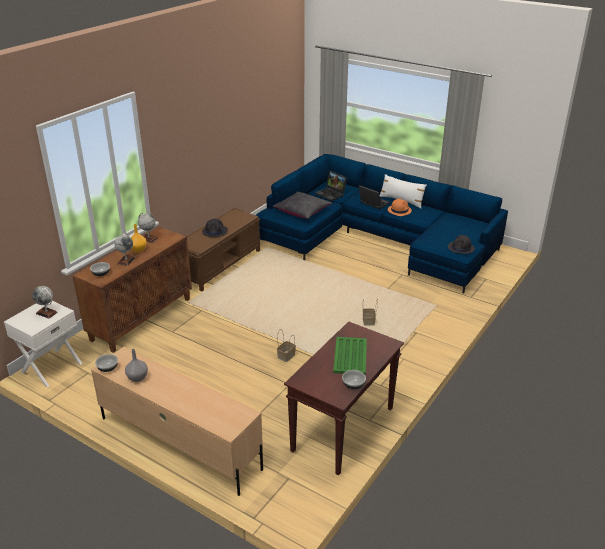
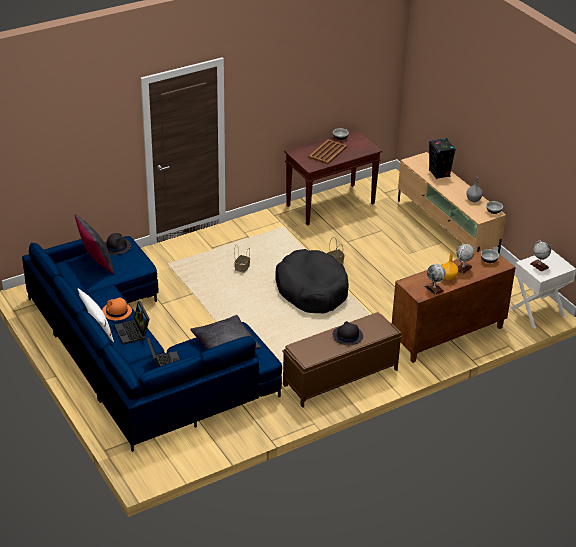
camera: 155 degrees left, 5 degrees up
(196, 405) = (439, 174): none -> black speaker
(288, 321) = (312, 290): none -> black dog bed
(350, 356) = (328, 152): green tray -> brown tray
(459, 234) = (96, 262): none -> black pillow

